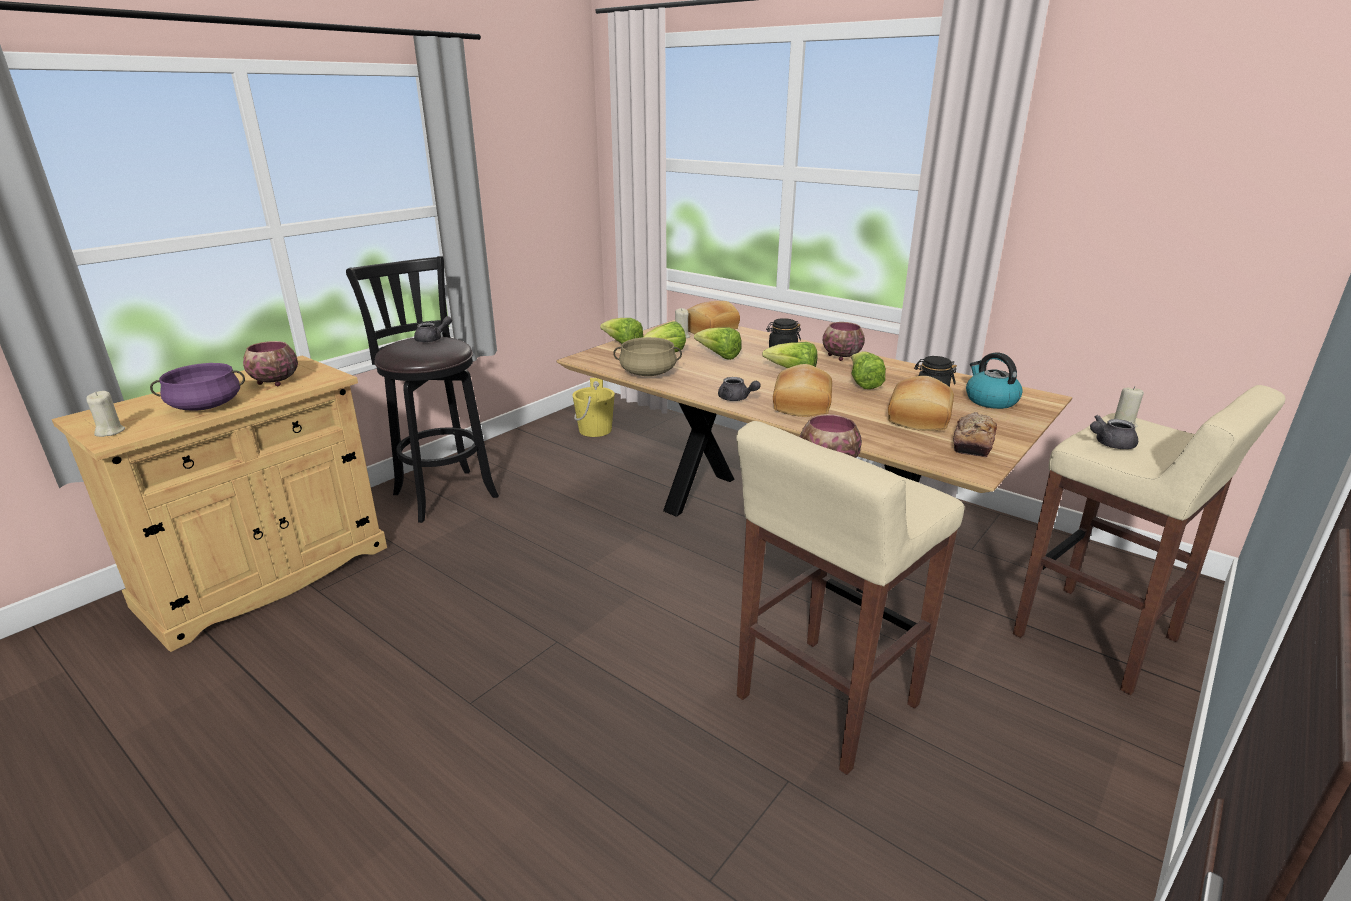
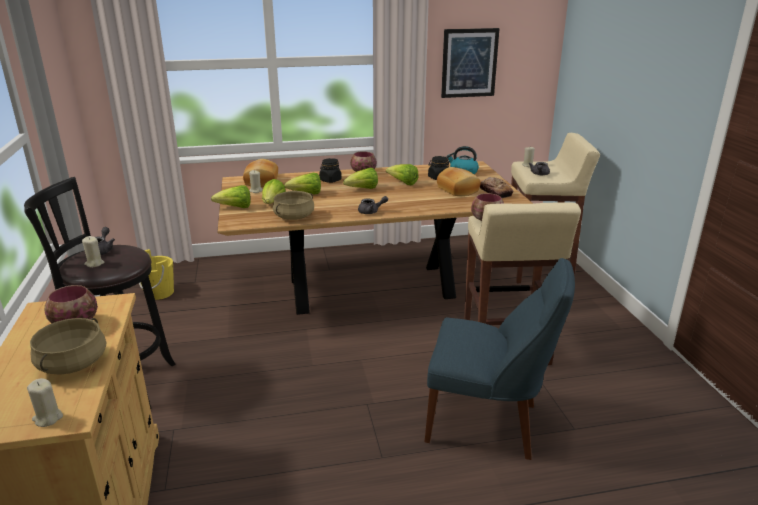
camera: 50 degrees left, 0 degrees up
(205, 406) = (73, 364): purple cooking pot -> beige cooking pot
(404, 347) = (94, 263): none -> beige candle
(622, 768) = (488, 423): none -> blue chair
(800, 404) = (403, 203): bread -> none
(1116, 209) = (469, 63): none -> picture

